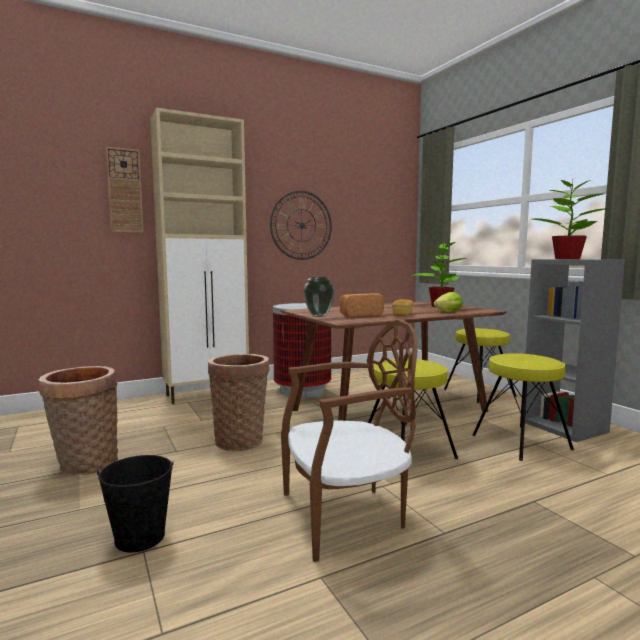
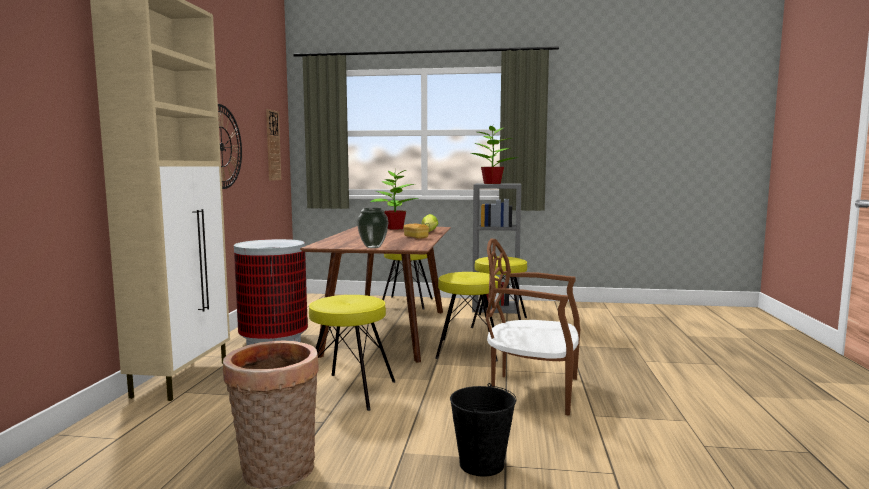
camera: 55 degrees left, 0 degrees up
(125, 191) = (58, 89): wall clock -> wall clock (272, 145)
(240, 440) = (348, 391): basket -> yellow stool
(346, 515) = (532, 390): brown chair -> brown chair turned 90 degrees counterclockwise
(359, 315) = (393, 242): bread -> none

